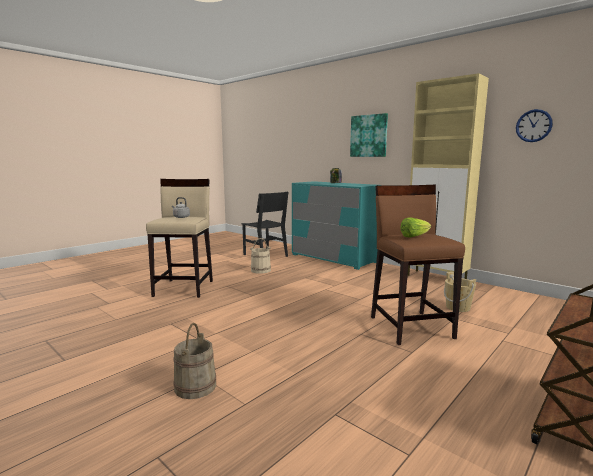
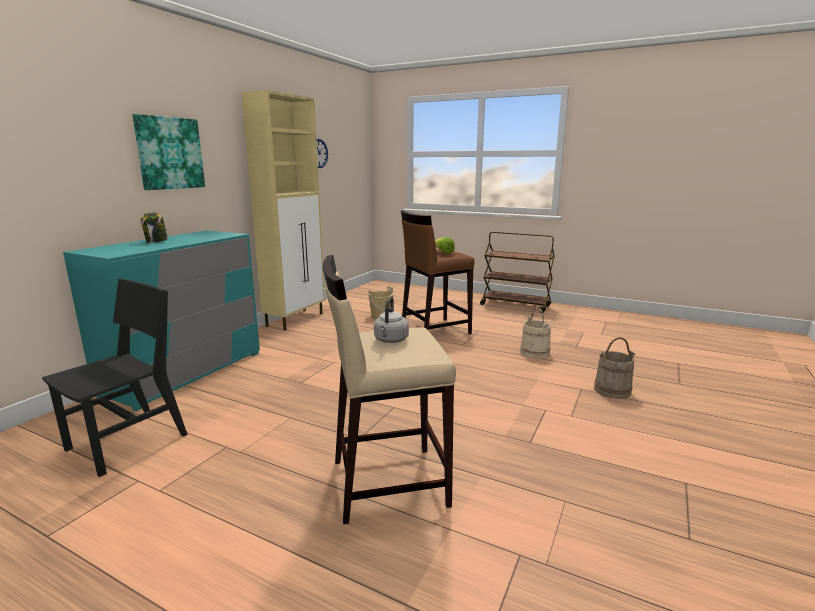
camera: 105 degrees left, 5 degrees up
(260, 270) = (258, 425): beige bucket -> beige bucket (535, 353)

